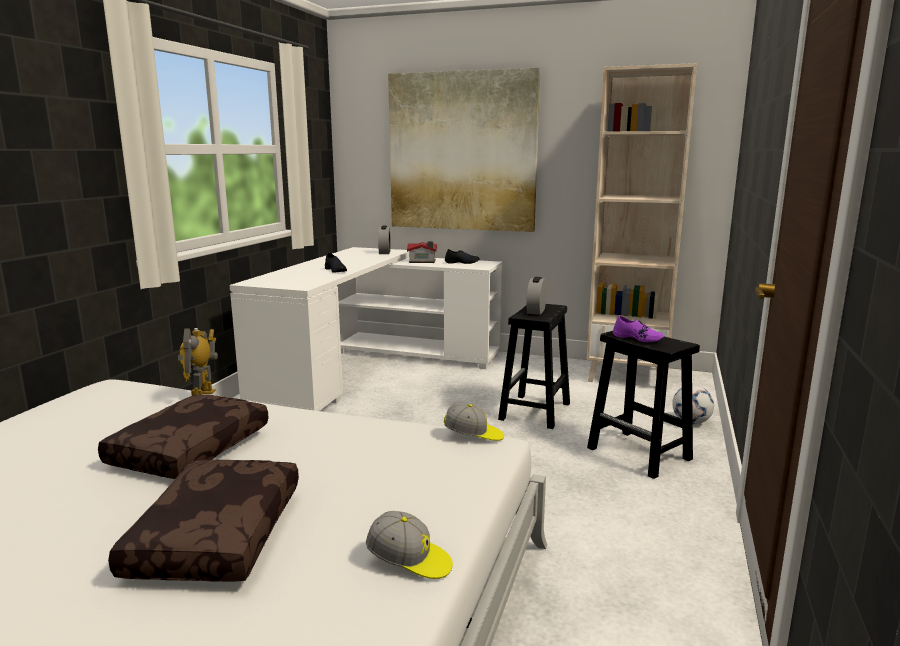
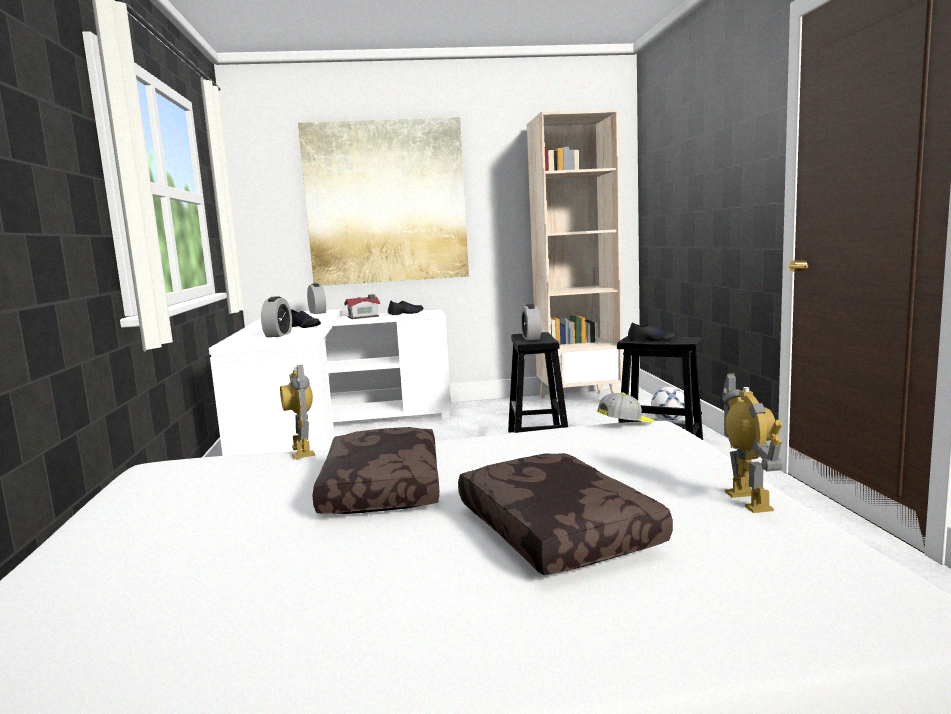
camera: 25 degrees left, 5 degrees down
(299, 278) = (278, 335): none -> alarm clock
(410, 562) = (749, 500): cap -> toy robot
(638, 338) = (651, 340): purple shoe -> black shoe

